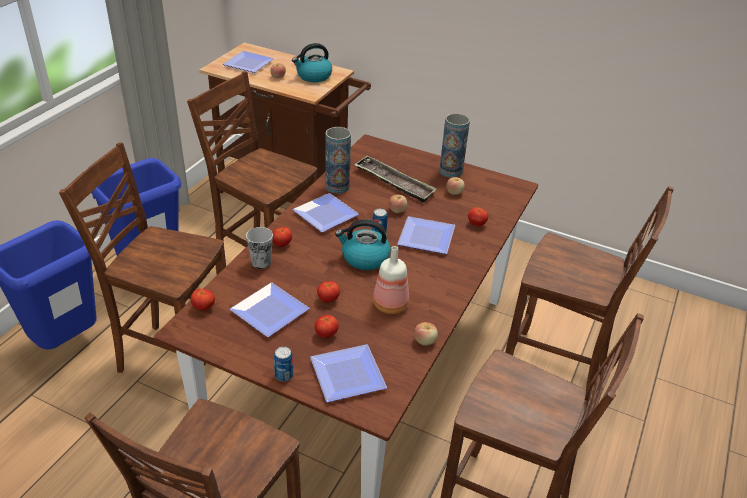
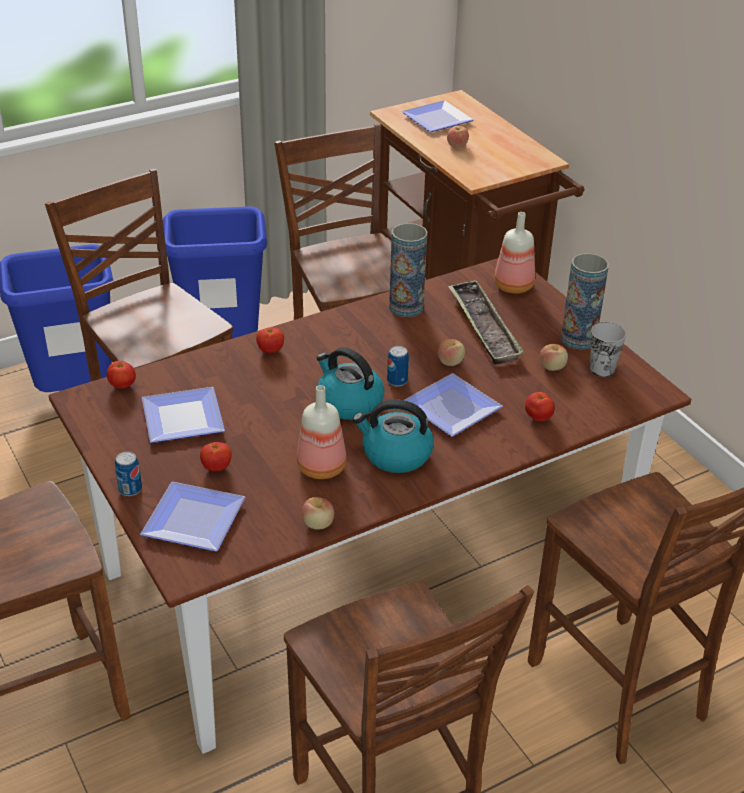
camera: 35 degrees right, 0 degrees up
(261, 262) = (227, 362): cup -> cup (602, 369)
(313, 76) = (504, 157): kettle -> kettle (395, 454)
(326, 213) = (358, 334): plate -> none
(328, 299) = (258, 431): tomato -> none
(384, 153) = (512, 286): none -> bottle

